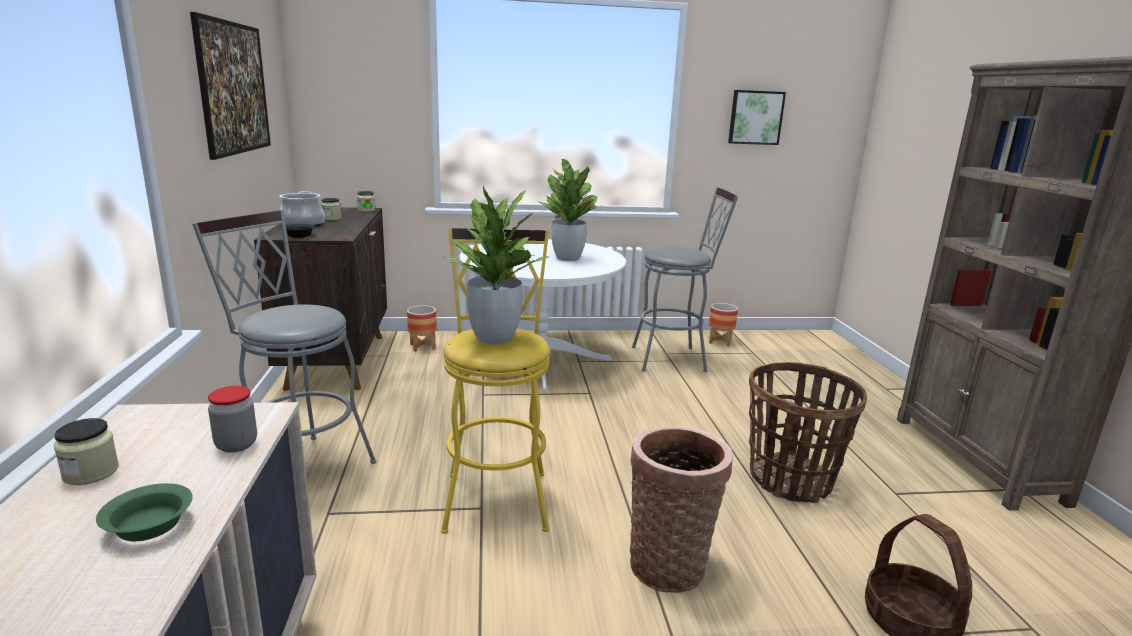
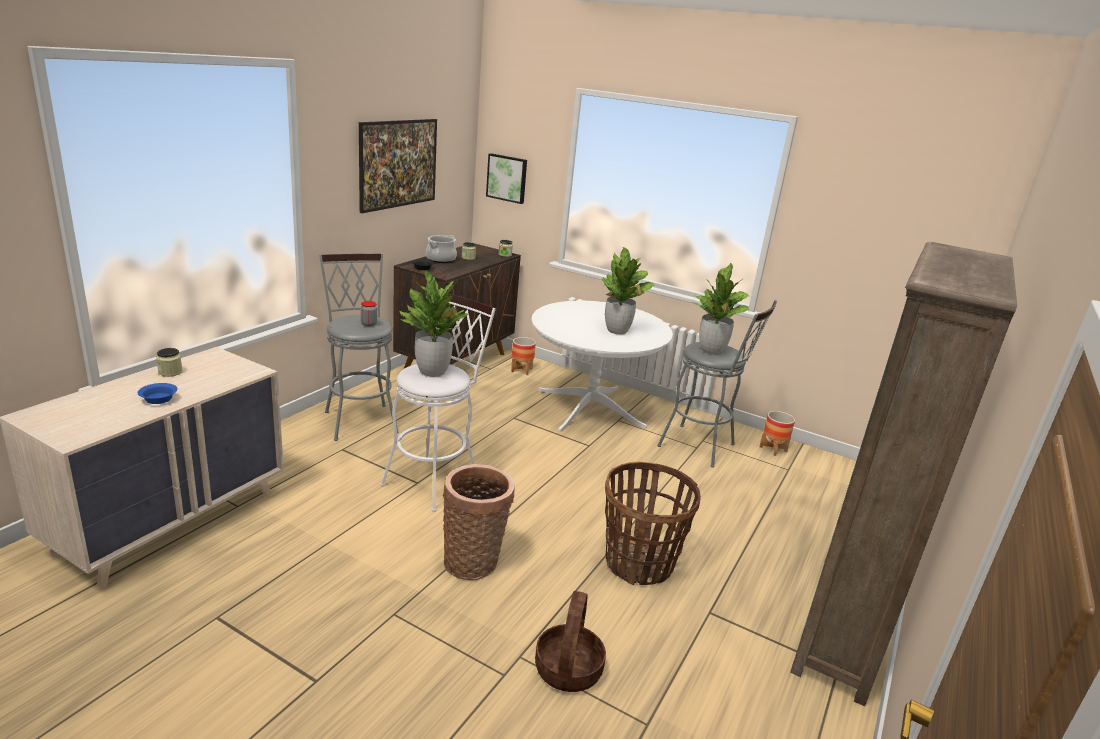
camera: 35 degrees right, 5 degrees up
(149, 527) = (158, 400): green bowl -> blue bowl
(236, 445) = (226, 381): jar -> jar (368, 324)
(497, 494) = (436, 479): yellow stool -> white stool
(678, 252) = (711, 351): none -> potted plant
(755, 117) = (857, 237): picture -> picture (507, 178)

